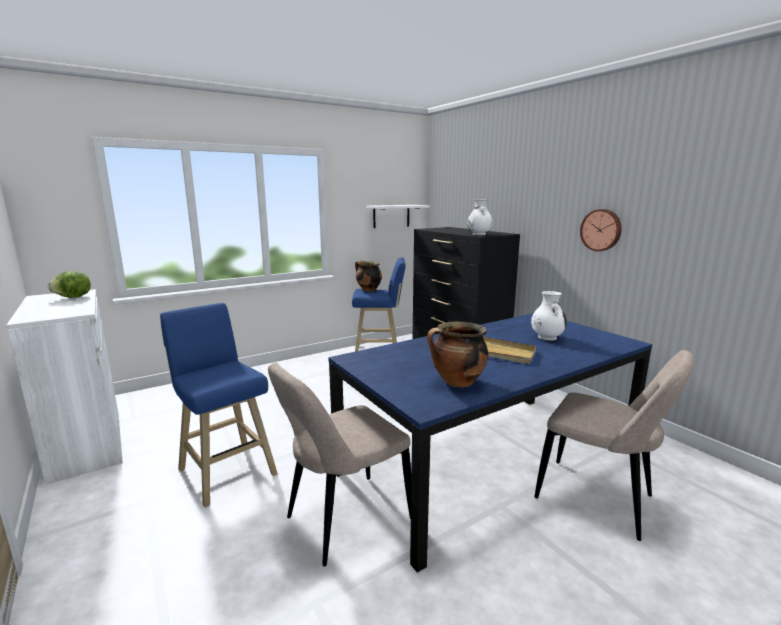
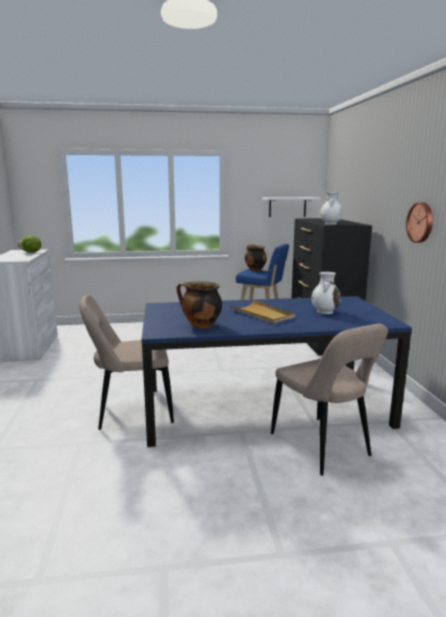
camera: 25 degrees right, 0 degrees up
(226, 470) = (89, 374): blue stool -> none

